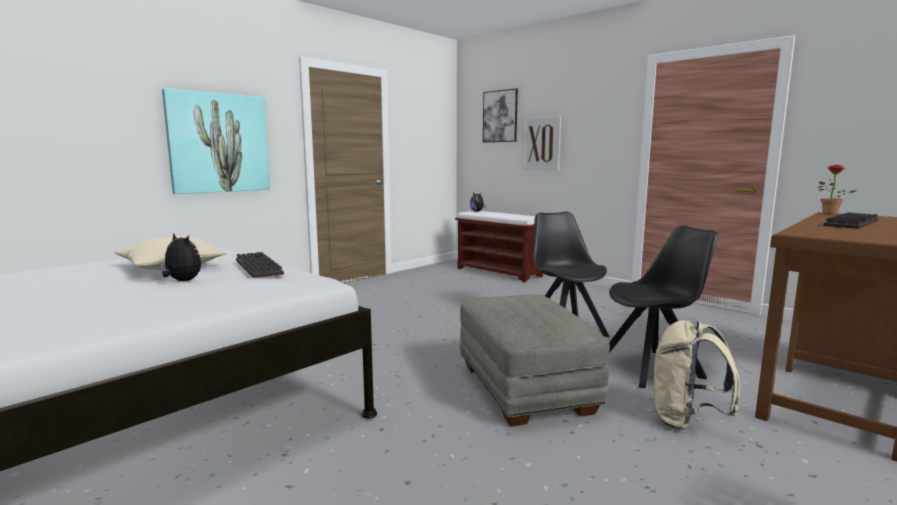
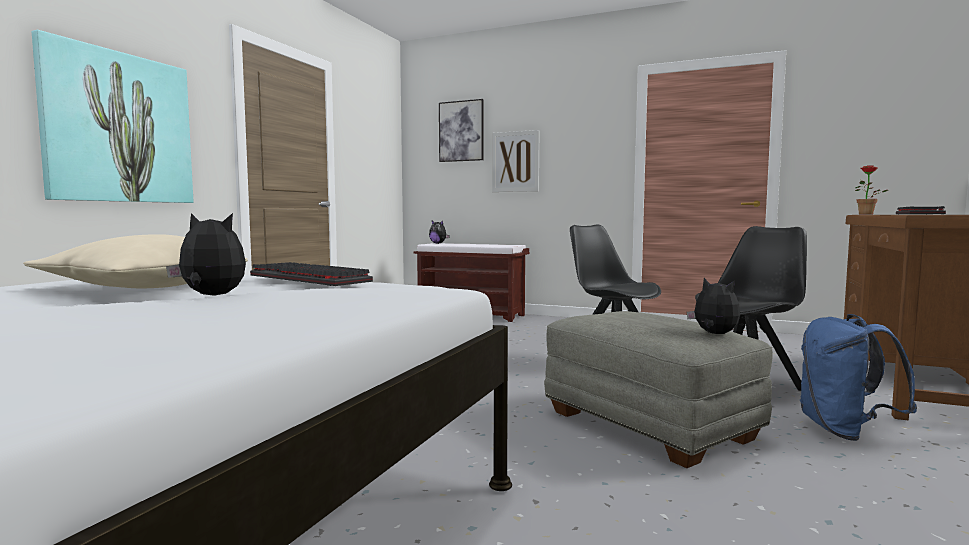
camera: 20 degrees left, 5 degrees down
(558, 326) = (714, 334): none -> plush toy
(686, 420) = (844, 431): beige backpack -> blue backpack

